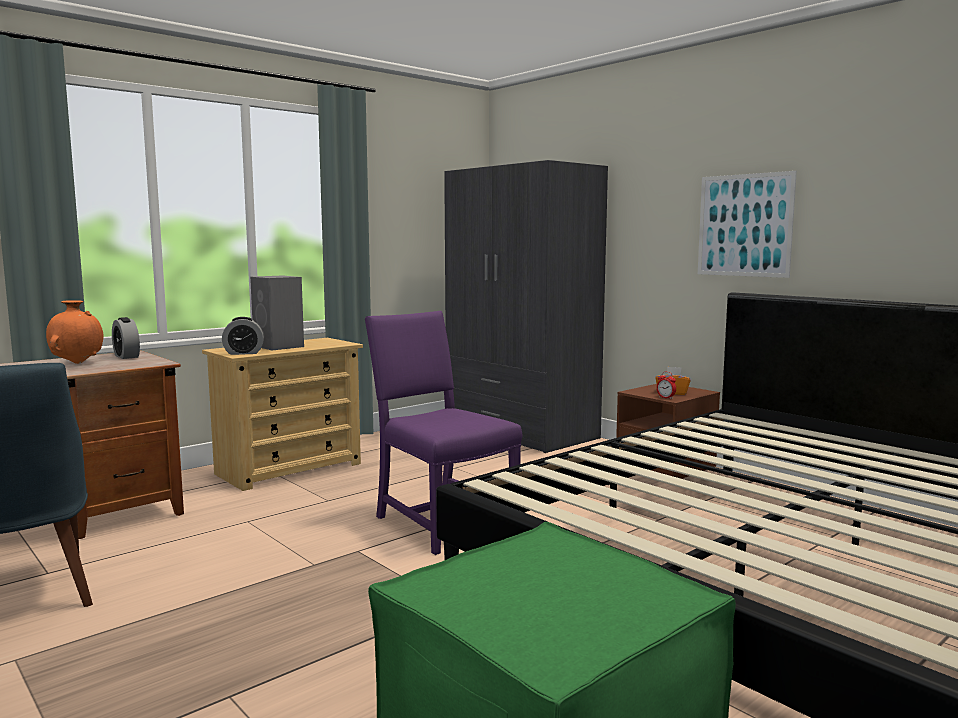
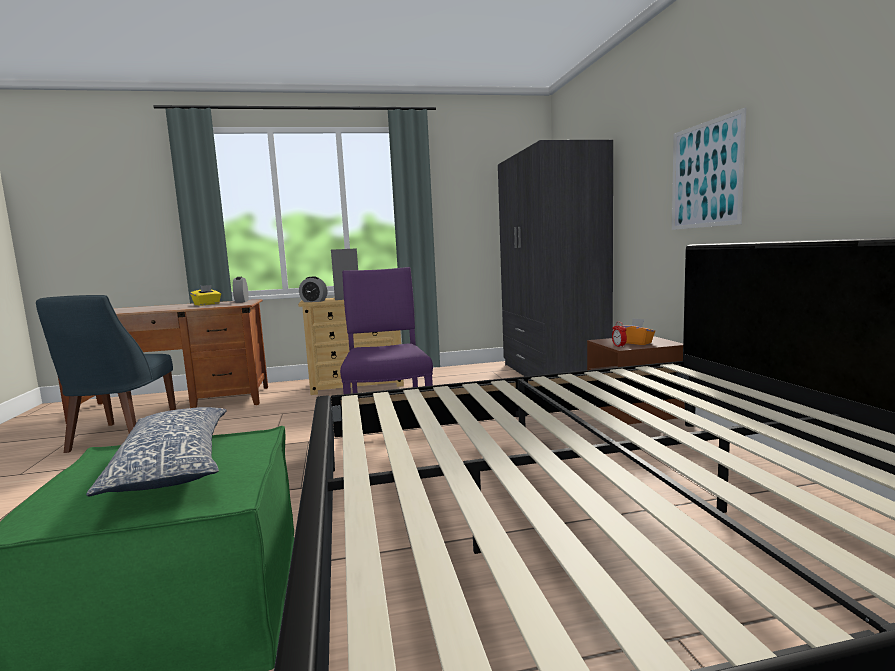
camera: 30 degrees right, 0 degrees up
(77, 363) = (207, 304): orange vase -> yellow tissue box
(553, 578) = (175, 465): none -> pillow

